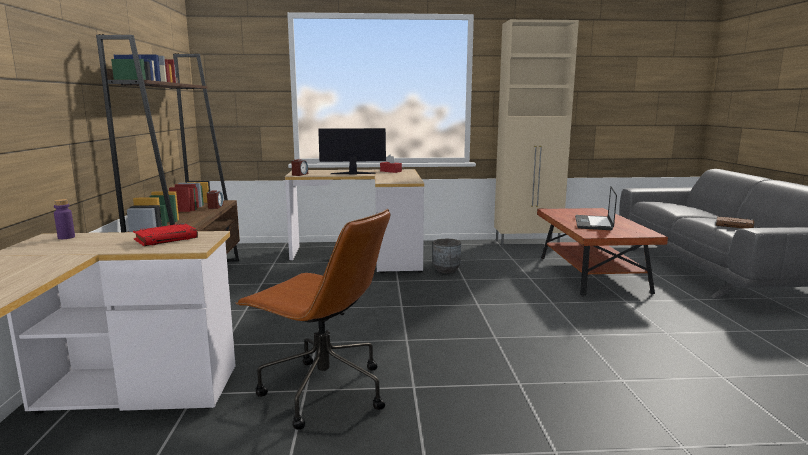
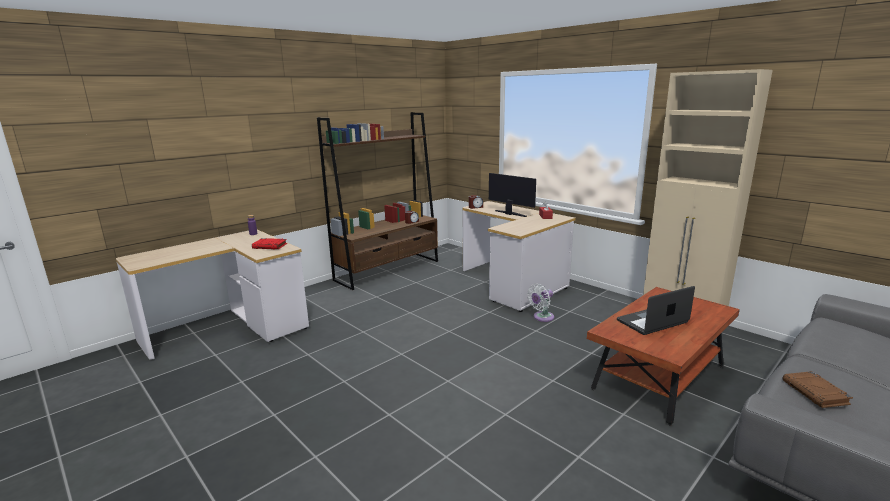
camera: 50 degrees right, 5 degrees up
(322, 391) = (311, 359): brown office chair -> none
(446, 270) = (542, 317): grey planter -> white fan

